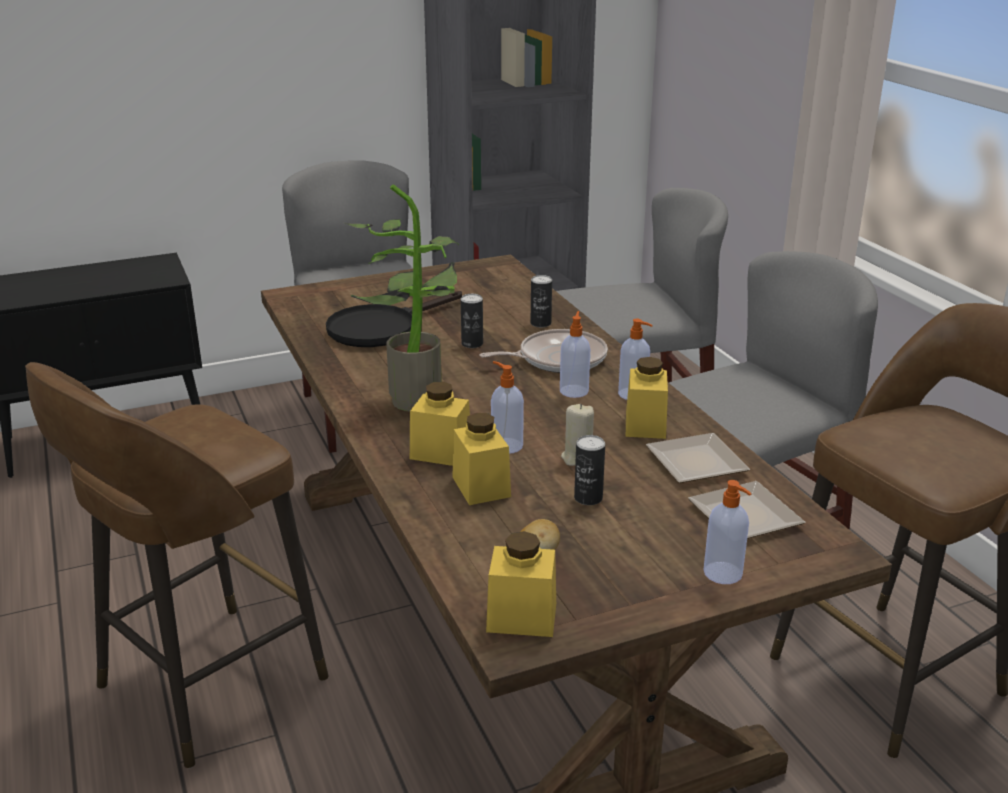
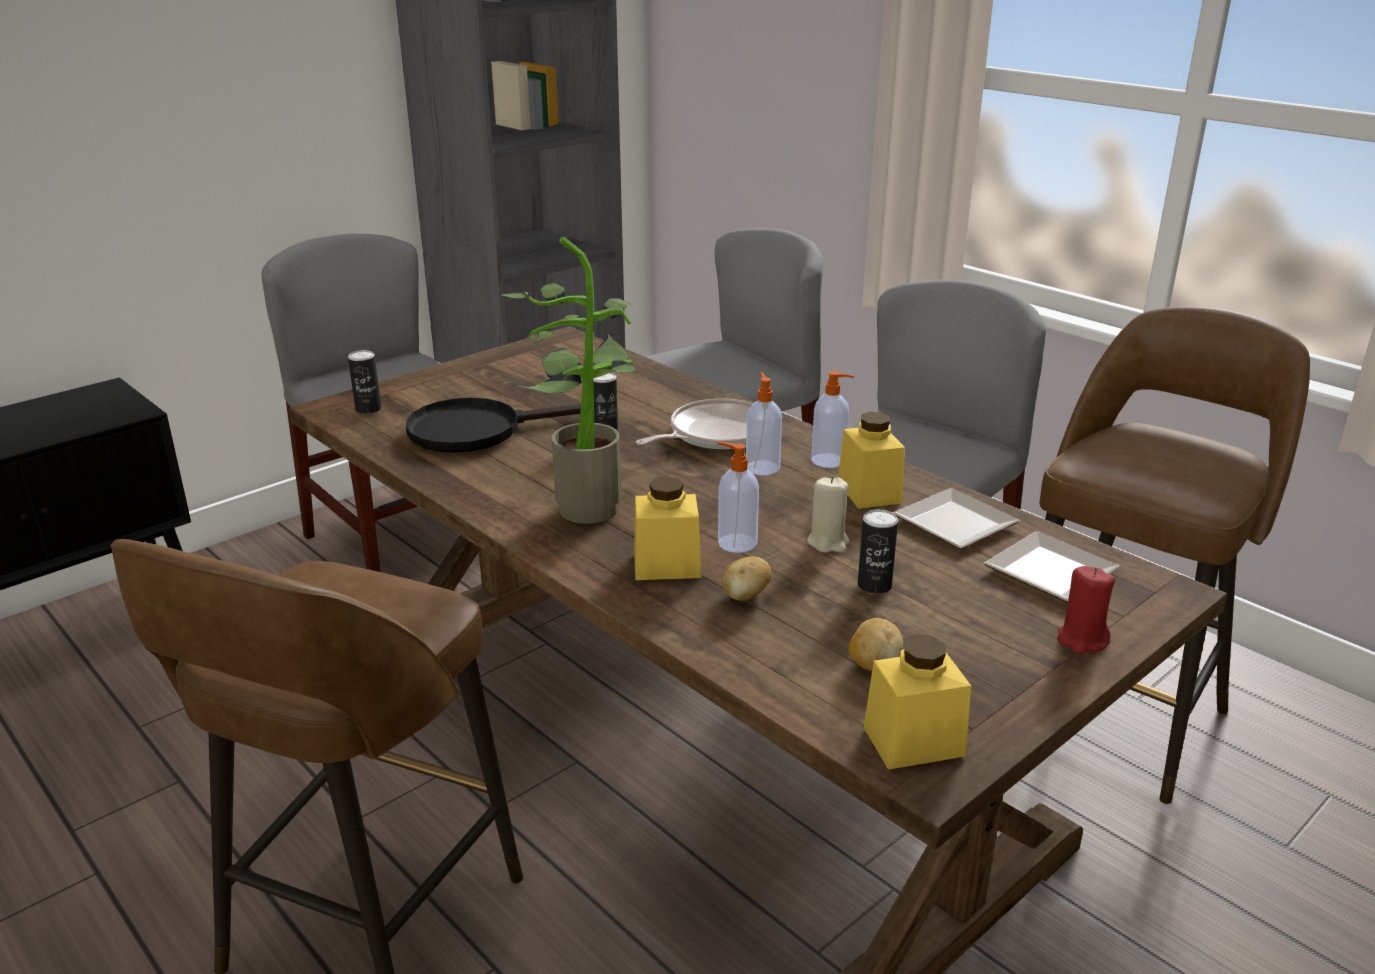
camera: 20 degrees left, 0 degrees up
(382, 328) = (481, 430): black frying pan -> black frying pan turned 45 degrees clockwise
(481, 487) = (745, 596): yellow jar -> potato
(540, 323) = (665, 398): can -> can (368, 409)
(724, 574) = (1081, 640): soap dispenser -> red candle

